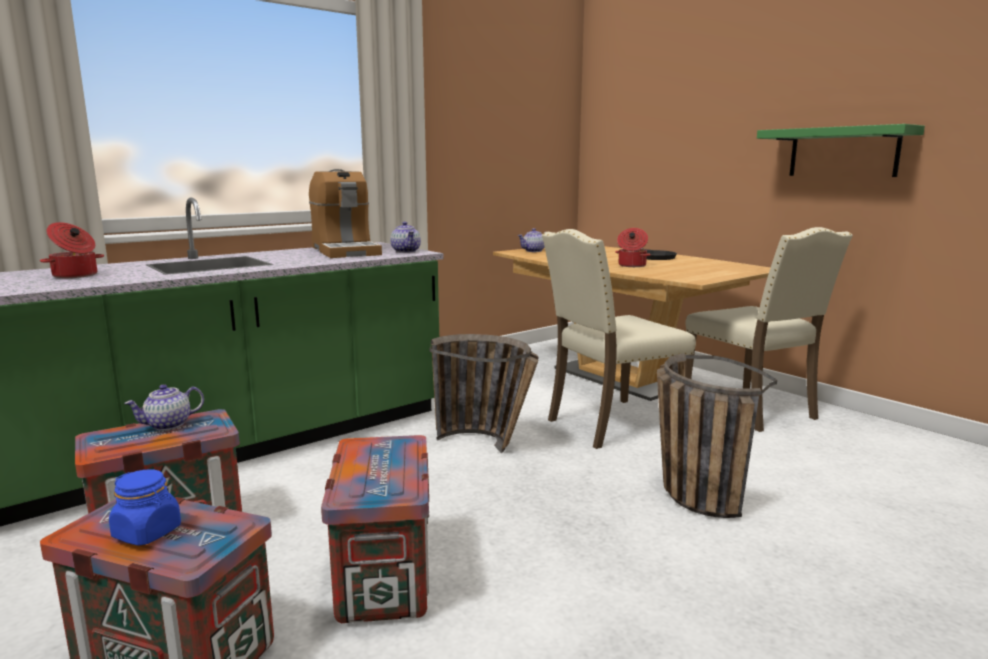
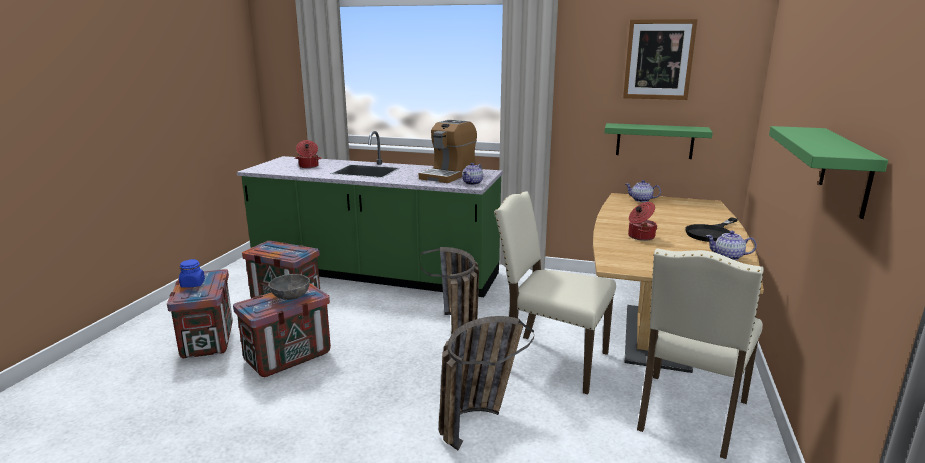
camera: 55 degrees right, 5 degrees up
(168, 425) = (288, 248): teapot -> teapot (728, 257)
(384, 457) = (290, 296): none -> grey bowl
(506, 100) = (658, 59): none -> picture
(509, 190) = (654, 141): none -> green shelf

